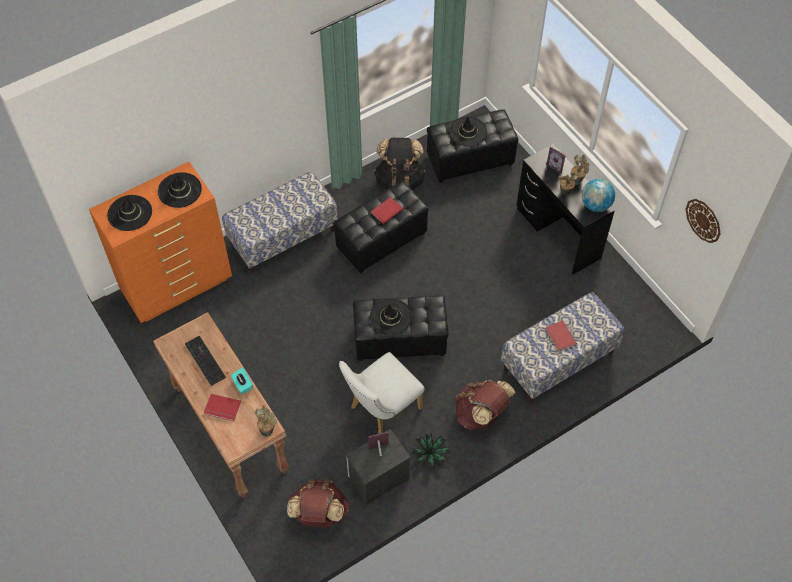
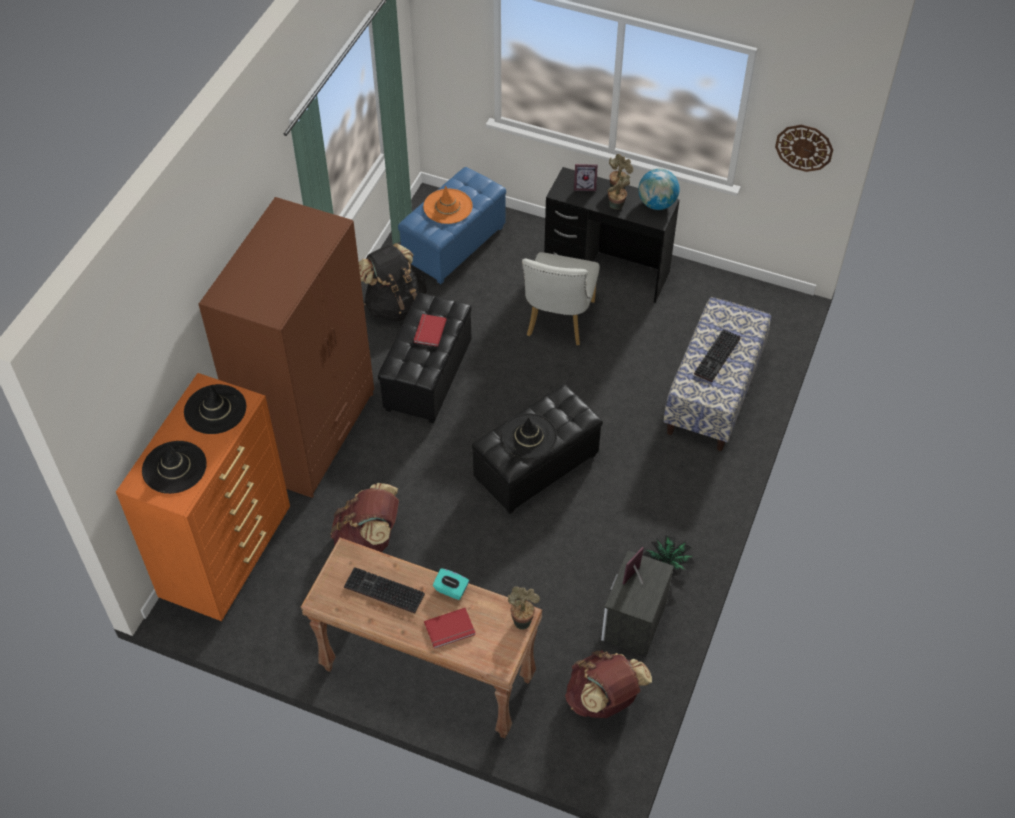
camera: 35 degrees left, 5 degrees down
(283, 237) = (311, 433): bench -> brown wardrobe
(381, 410) = (577, 550): white chair -> white chair (558, 322)
(467, 131) = (448, 207): black hat -> orange hat
(470, 160) = (453, 245): black ottoman -> blue ottoman
(481, 414) = (683, 492): brown backpack -> brown backpack (369, 541)
(559, 337) = (717, 357): red book -> keyboard

